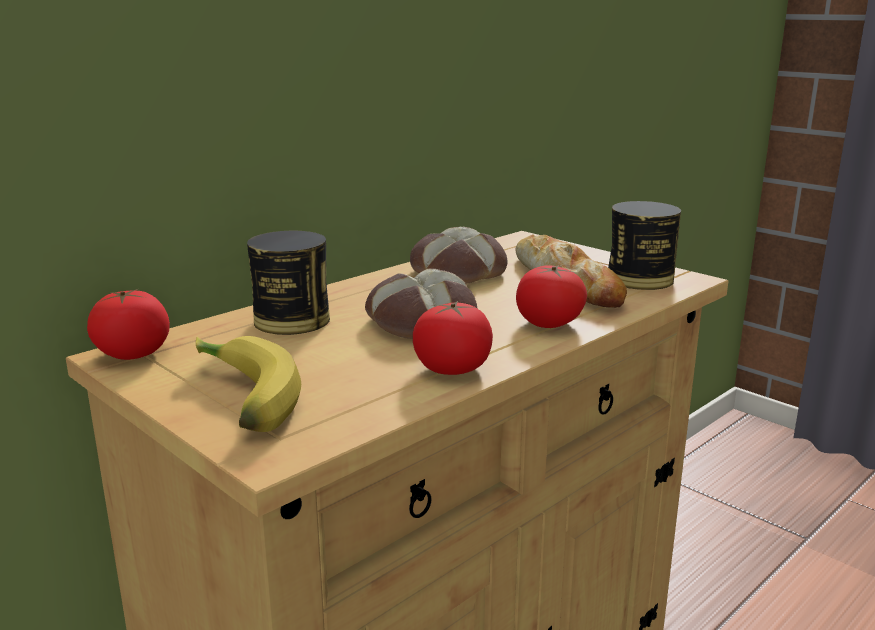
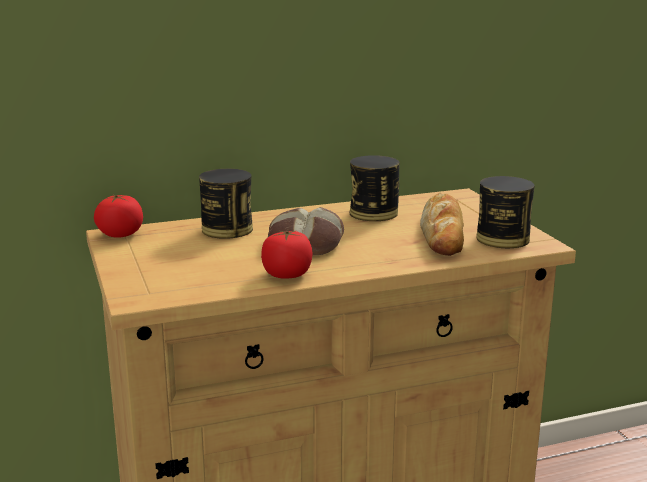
camera: 25 degrees right, 0 degrees up
(240, 400) = (149, 270): banana -> none
(456, 271) = (373, 213): bread -> can
(549, 323) = (388, 258): tomato -> none

